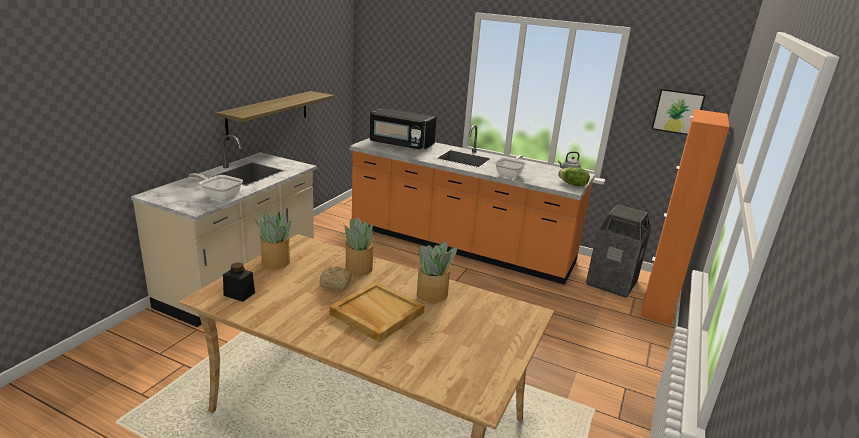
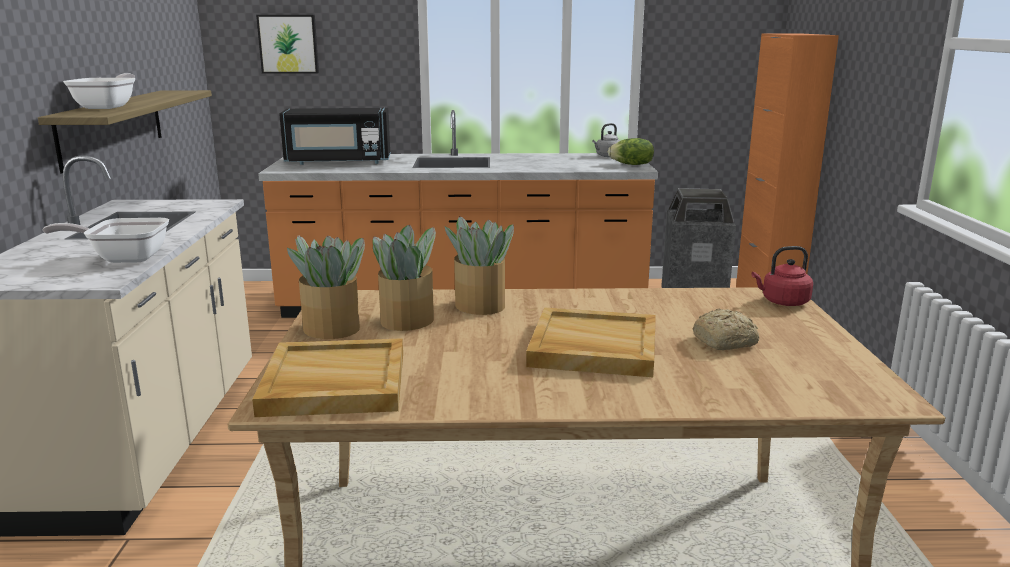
camera: 25 degrees left, 5 degrees down
(239, 294) = (333, 383): black jar -> beige tray
(336, 284) = (477, 331): bread -> bread (726, 342)
(433, 294) = (632, 308): potted plant -> potted plant (408, 320)
(510, 174) = (541, 167): frying pan -> frying pan (109, 107)
(525, 318) = (782, 302): none -> red kettle
(678, 111) = (723, 49): picture -> picture (288, 44)

